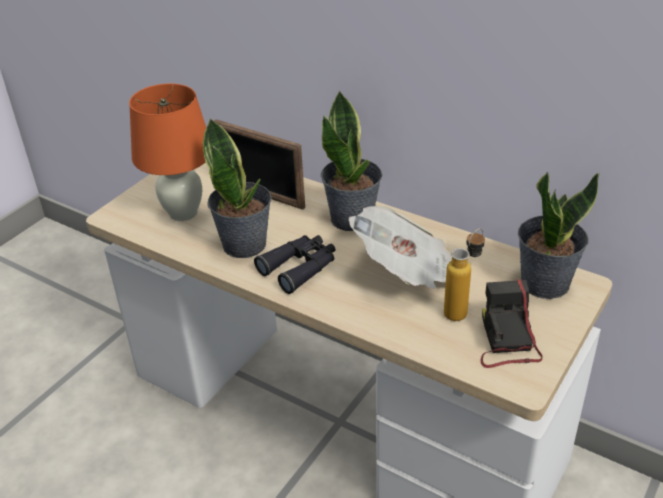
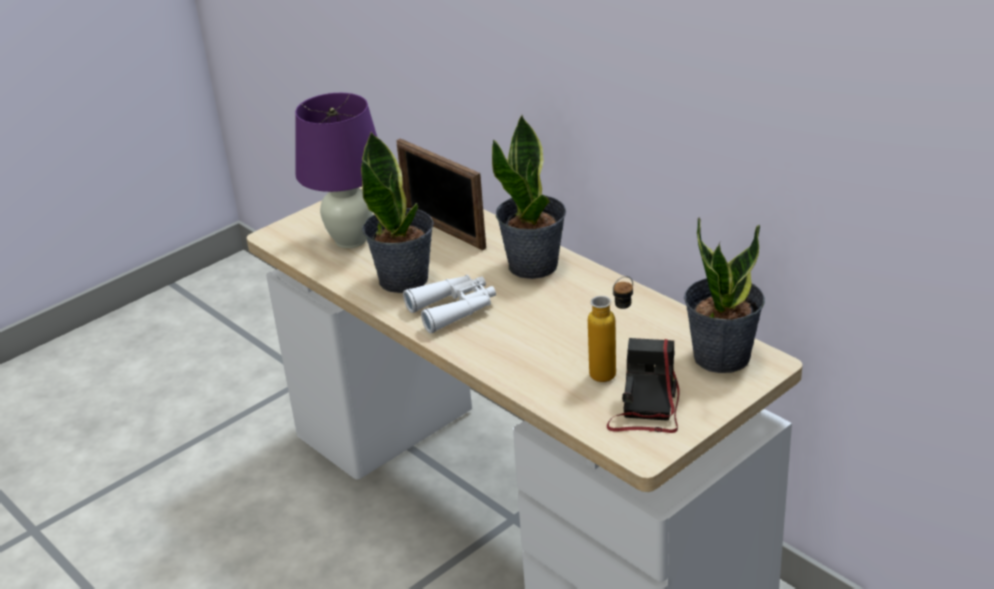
camera: 15 degrees right, 5 degrees down
(183, 213) = (351, 240): orange table lamp -> purple table lamp
(300, 268) = (454, 309): black binoculars -> white binoculars
(409, 273) = (571, 328): newspaper -> none

